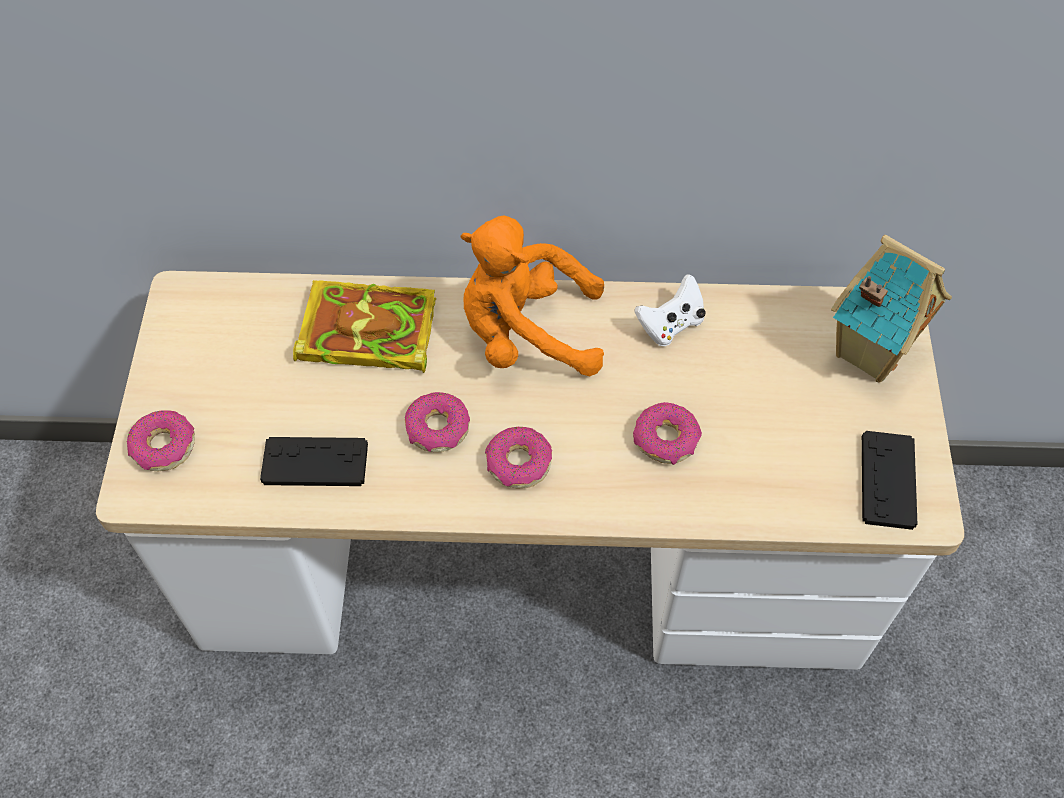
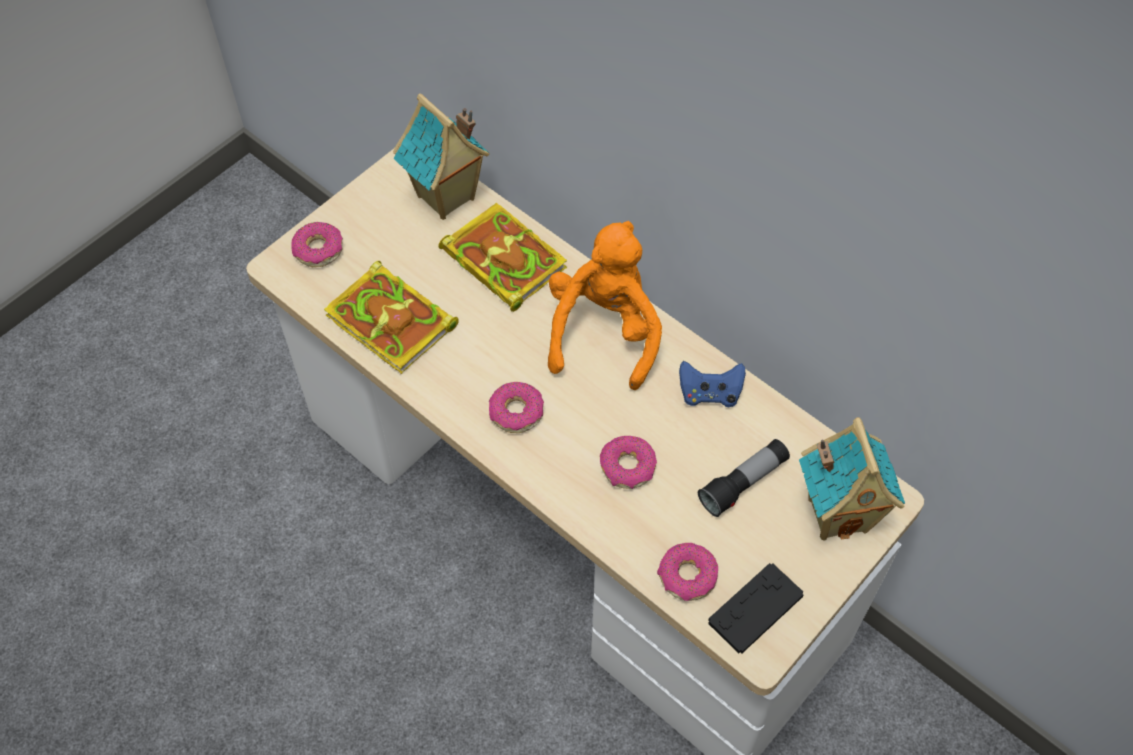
camera: 40 degrees right, 0 degrees up
(253, 310) = (446, 199): none -> toy house
(315, 463) = (394, 322): black game controller -> book
(437, 429) = (487, 353): donut -> donut (687, 576)
(526, 334) = (604, 332): orange plush toy -> orange plush toy turned 60 degrees clockwise
(670, 325) = (709, 394): white game controller -> blue game controller
(773, 381) = (743, 483): none -> flashlight

